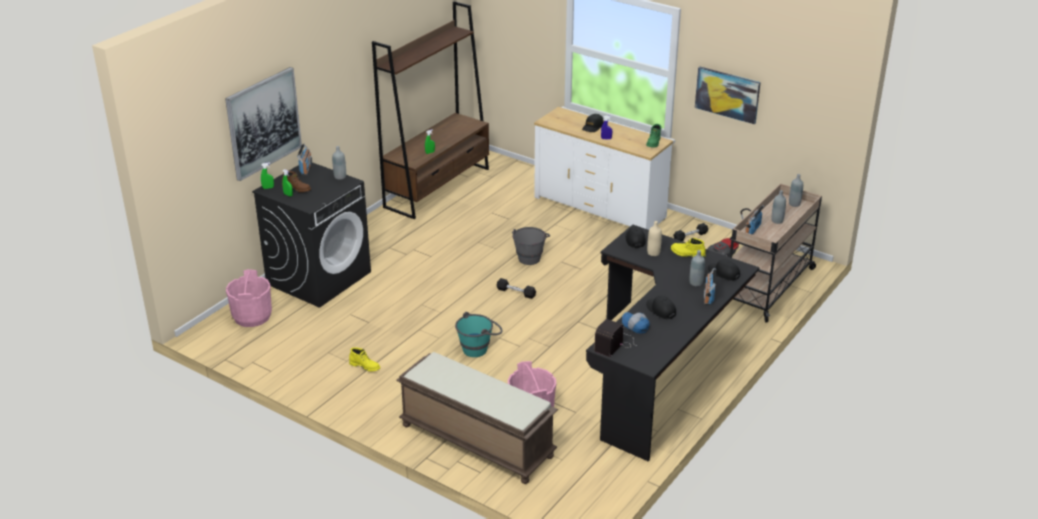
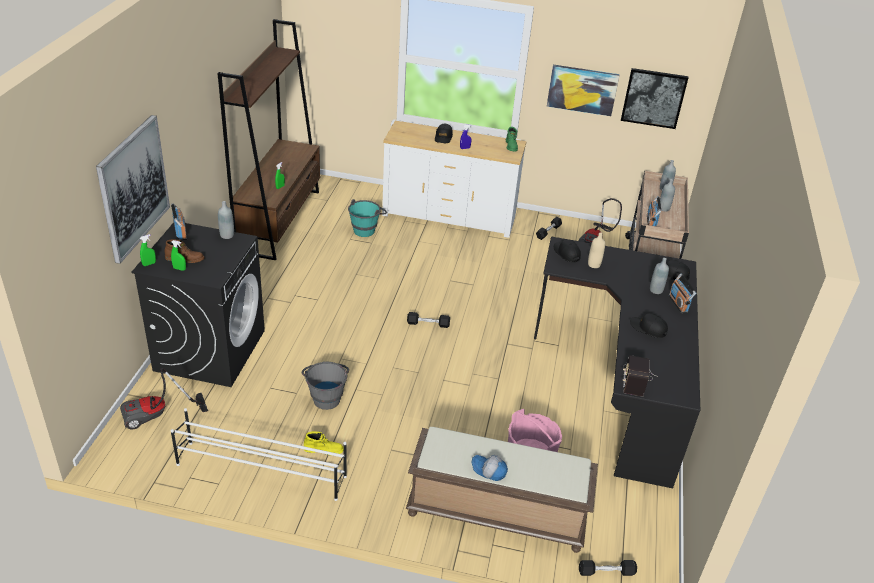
camera: 25 degrees left, 5 degrees up
(252, 316) = (157, 416): pink bucket -> vacuum cleaner
(307, 369) = (261, 470): none -> white shoe rack
(479, 348) = (430, 397): turquoise bucket -> turquoise bucket (366, 229)
(530, 256) = (417, 280): grey bucket -> grey bucket (326, 395)
(539, 503) = (606, 572): none -> black dumbbell
(635, 326) = (638, 353): cap -> cap (488, 471)
(687, 254) = (624, 259): yellow boot -> none
(794, 109) = (653, 98): none -> picture

